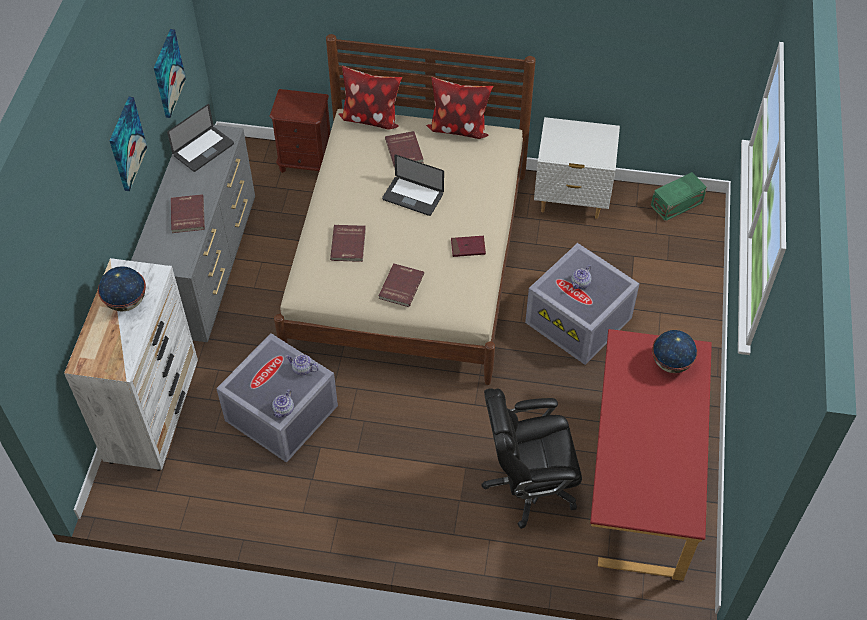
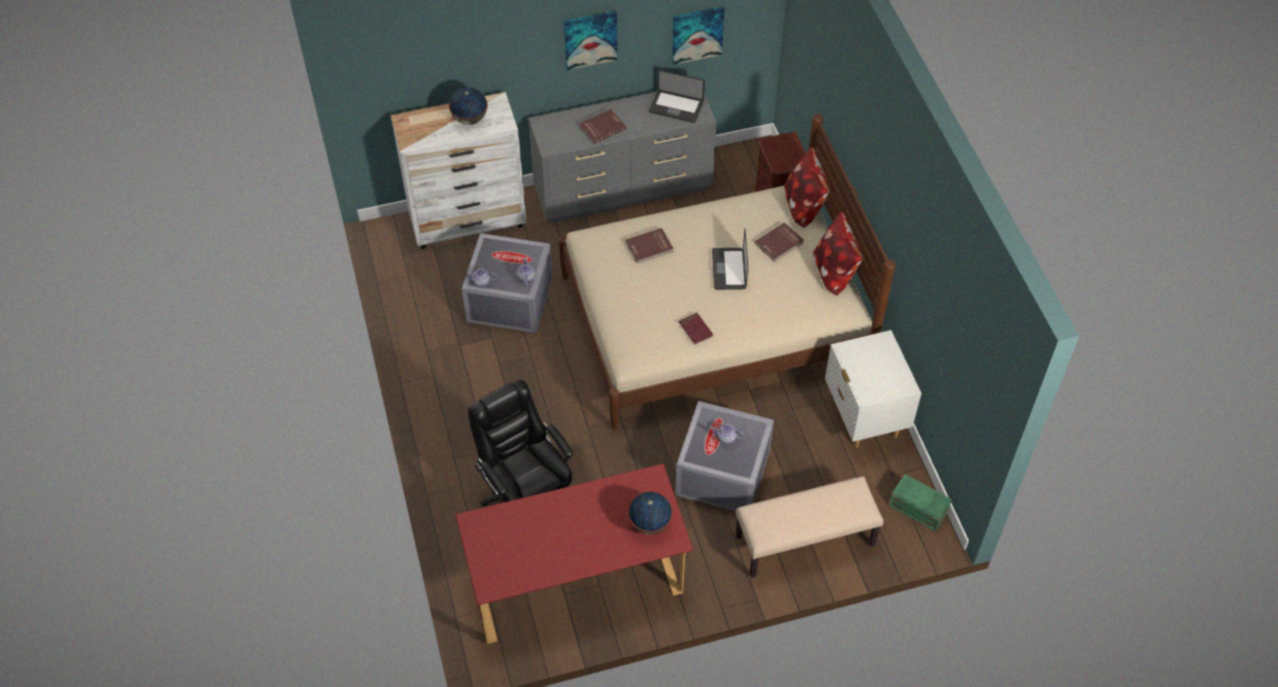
camera: 65 degrees right, 0 degrees up
(400, 286) = (625, 298): red book -> none
(675, 291) = (804, 542): none -> beige bench

